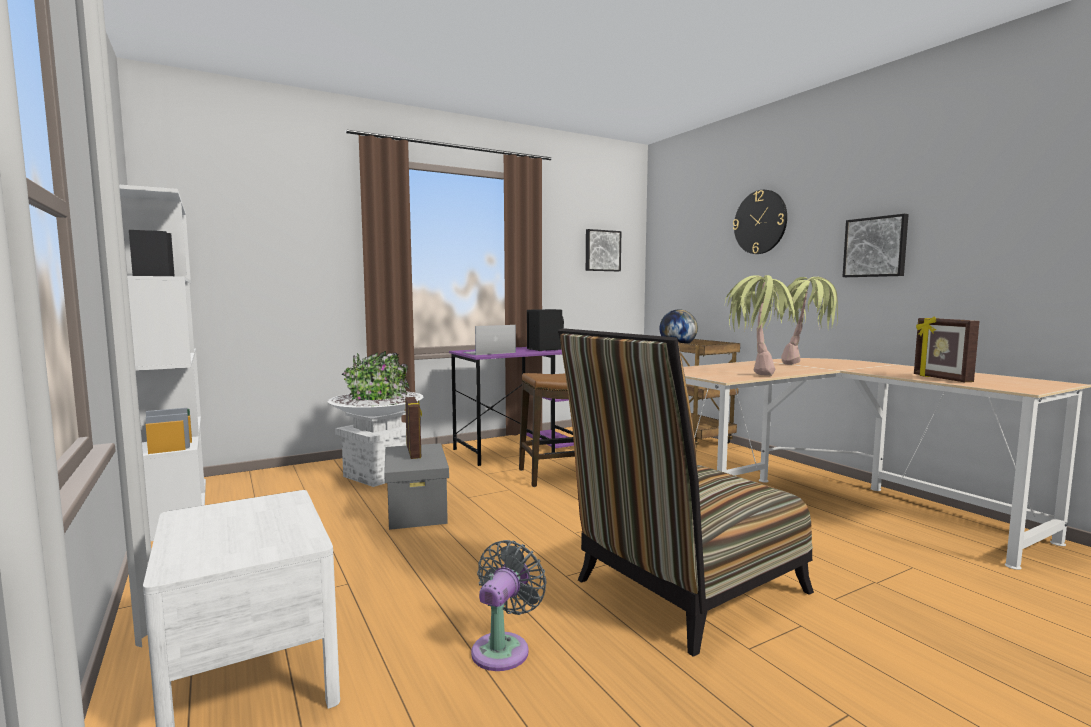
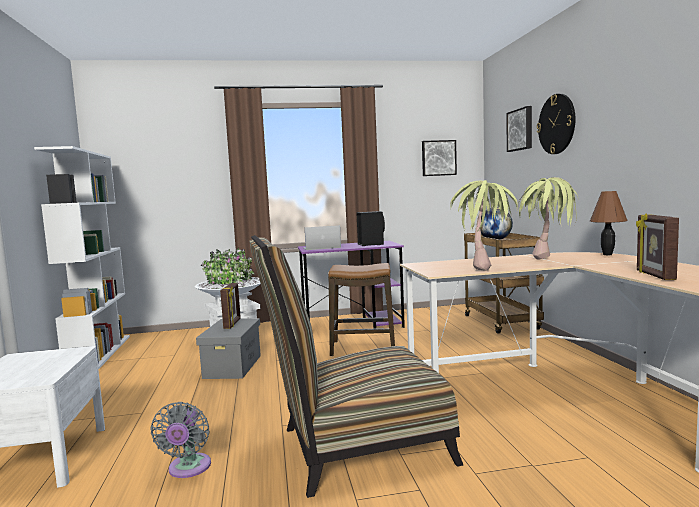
camera: 20 degrees right, 0 degrees up
(503, 648) = (188, 469): grey fan -> grey fan turned 135 degrees clockwise
(841, 360) = (607, 254): none -> brown table lamp
(876, 247) = (641, 143): picture -> picture (520, 129)

